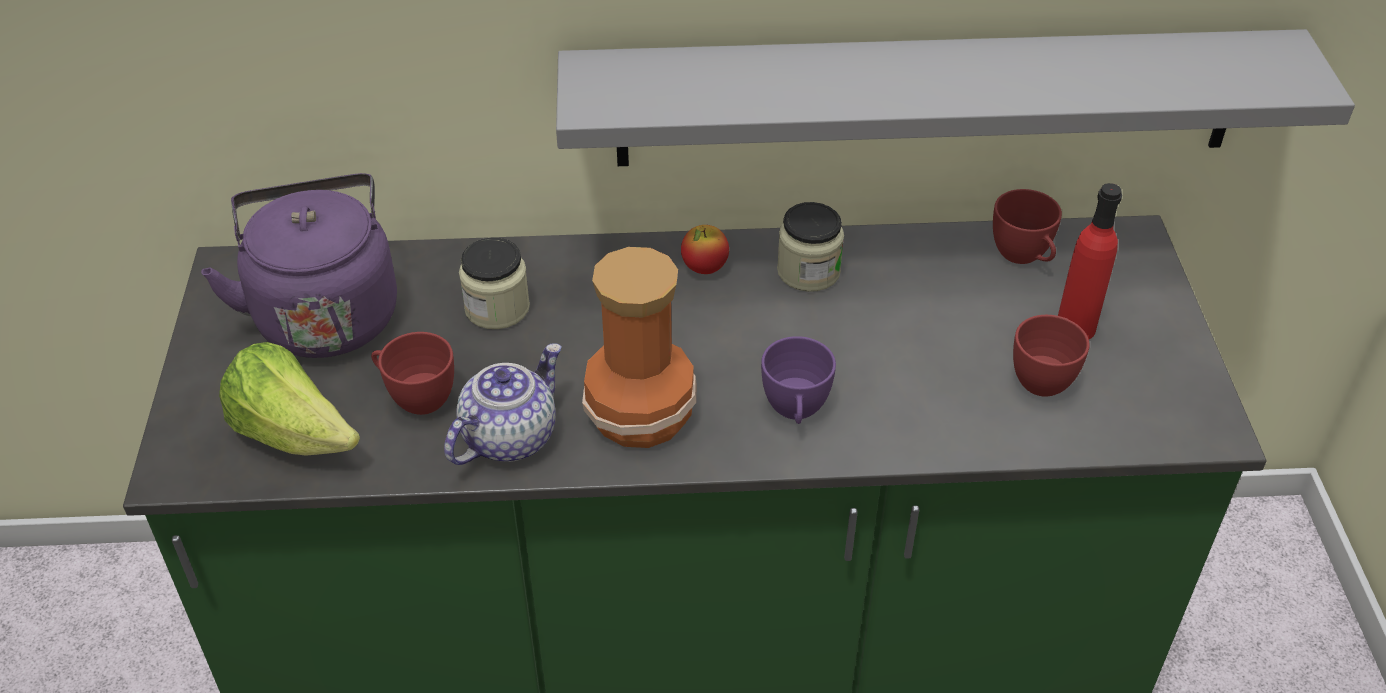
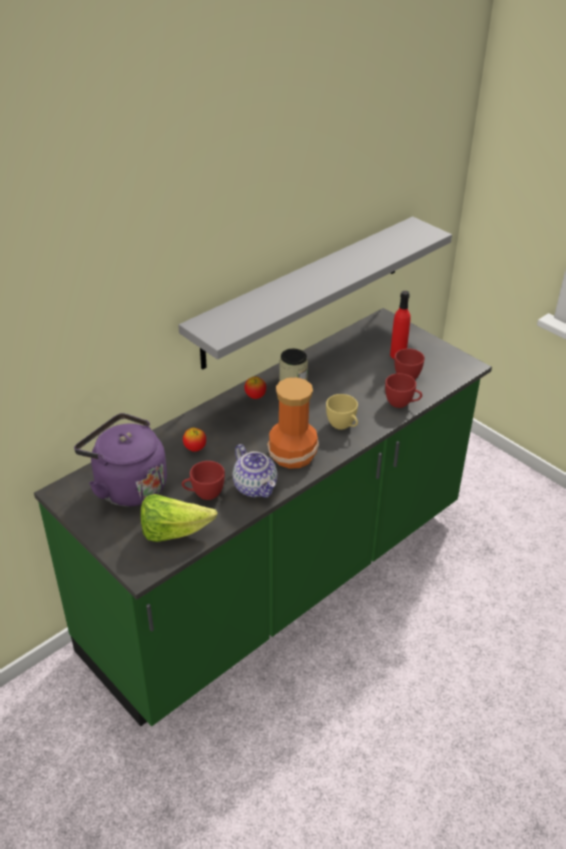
camera: 40 degrees left, 5 degrees down
(497, 308) = (195, 448): jar -> apple
(509, 436) = (256, 487): teapot -> teapot turned 150 degrees clockwise
(795, 412) = (343, 426): purple cup -> yellow cup
(1024, 257) = (357, 340): red cup -> red cup (402, 403)

